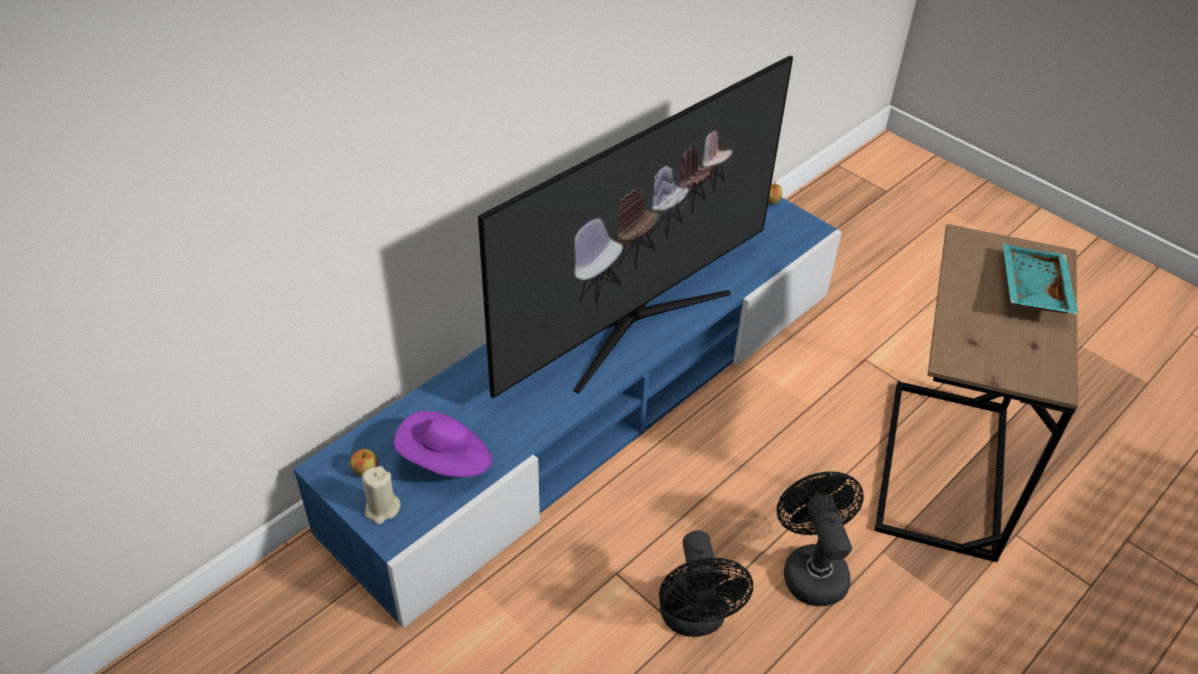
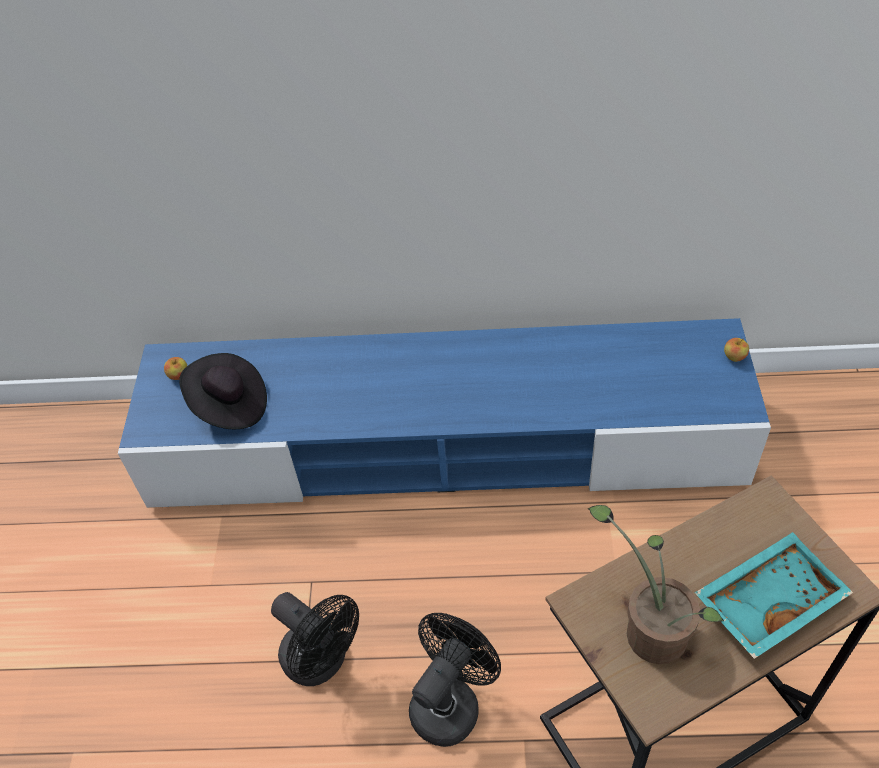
camera: 50 degrees right, 5 degrees up
(382, 509) = (157, 409): beige candle -> none
(446, 461) = (229, 405): purple hat -> black hat
(632, 322) = (477, 389): television -> none
(695, 619) = (322, 662): black fan -> black fan turned 90 degrees counterclockwise
(1000, 346) = (650, 627): none -> potted plant

